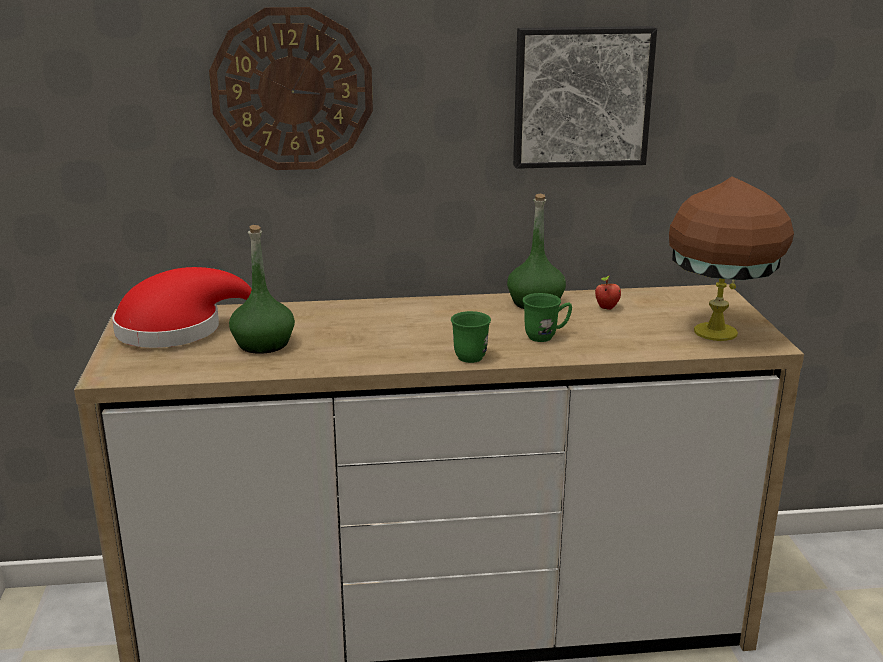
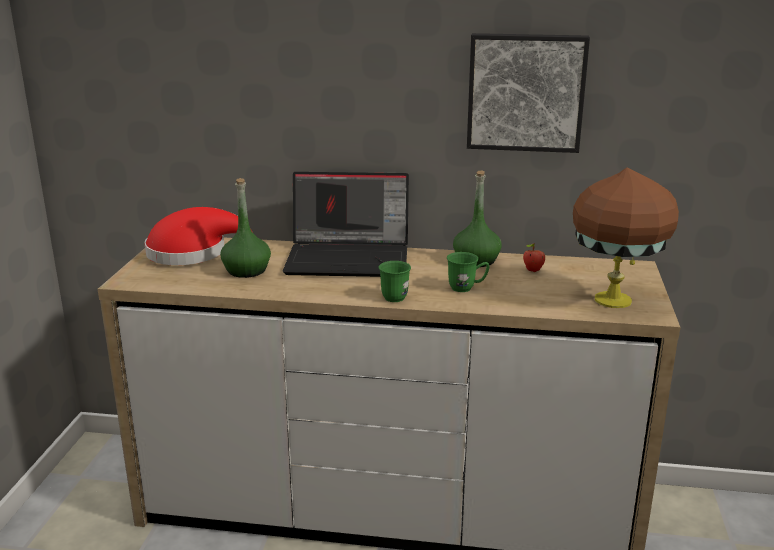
camera: 15 degrees right, 0 degrees up
(292, 90) = (293, 76): wall clock -> none
(384, 315) = (350, 258): none -> laptop

